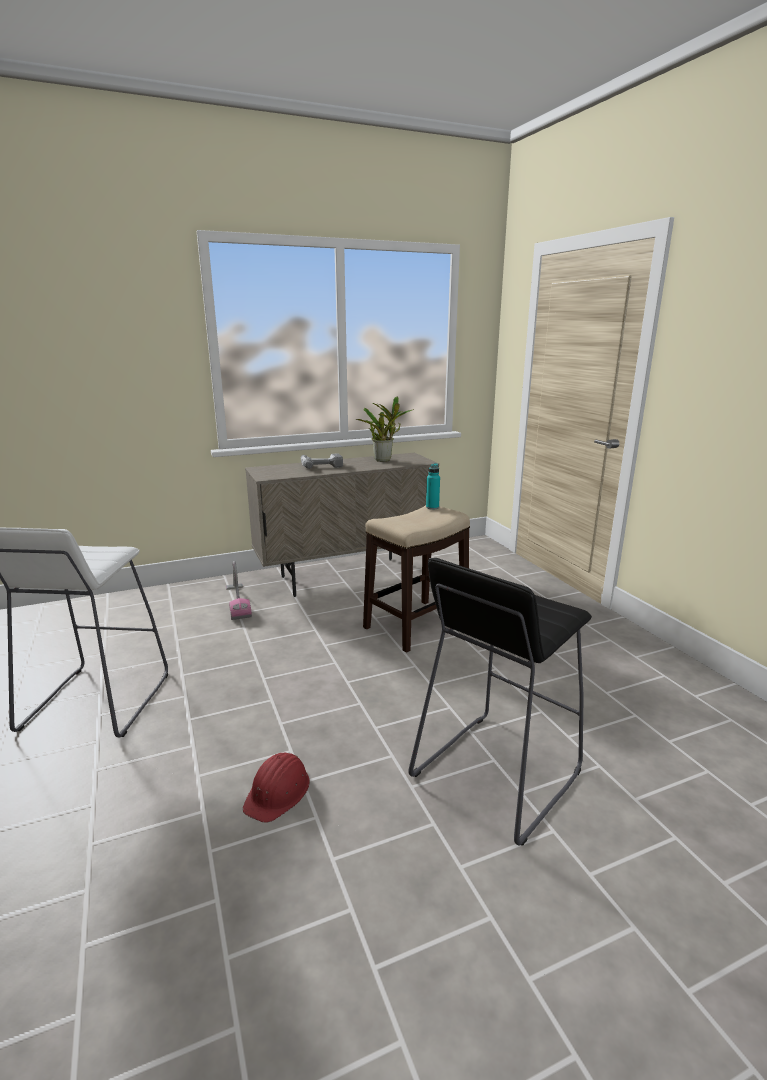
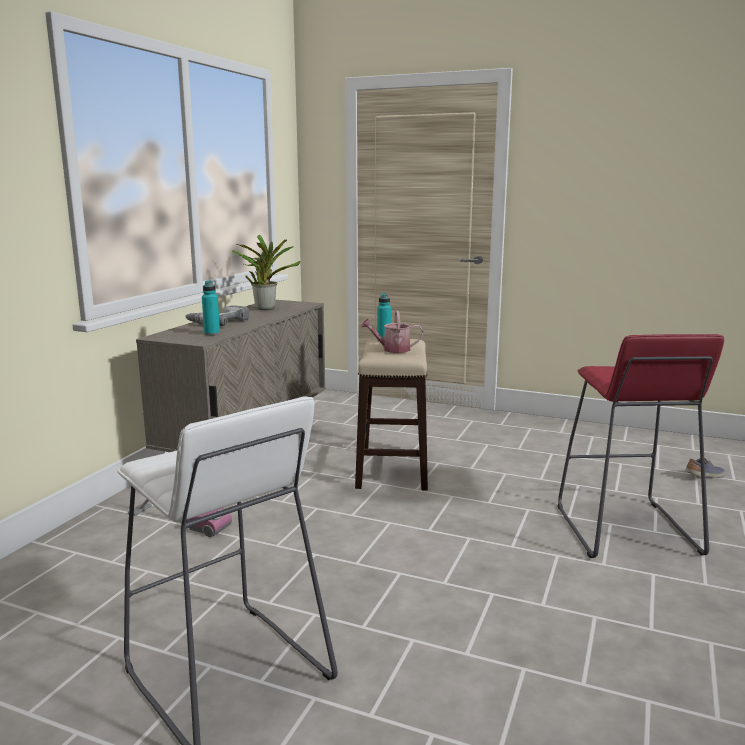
camera: 45 degrees left, 5 degrees down
(278, 792) = (542, 621): red hard hat -> none
(289, 473) = (212, 333): none -> turquoise bottle
(418, 517) = (392, 350): none -> watering can
(495, 773) = (625, 530): black stool -> red stool
(715, 780) = (705, 476): none -> shoe

